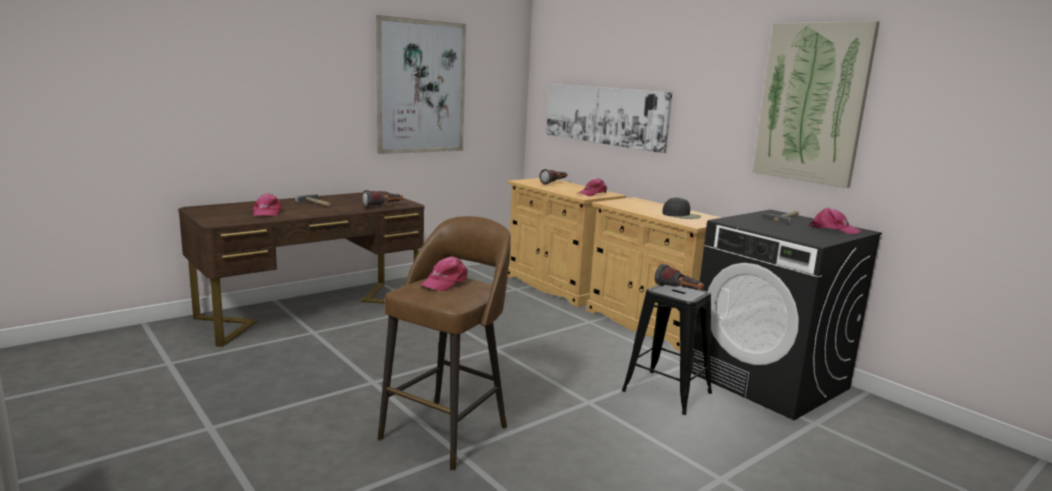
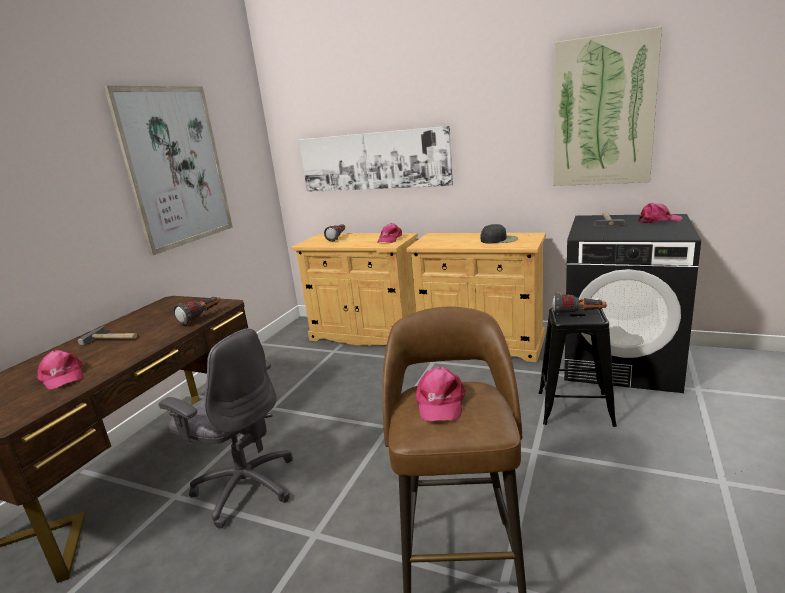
camera: 25 degrees left, 5 degrees up
(359, 343) = (245, 486): none -> grey office chair

